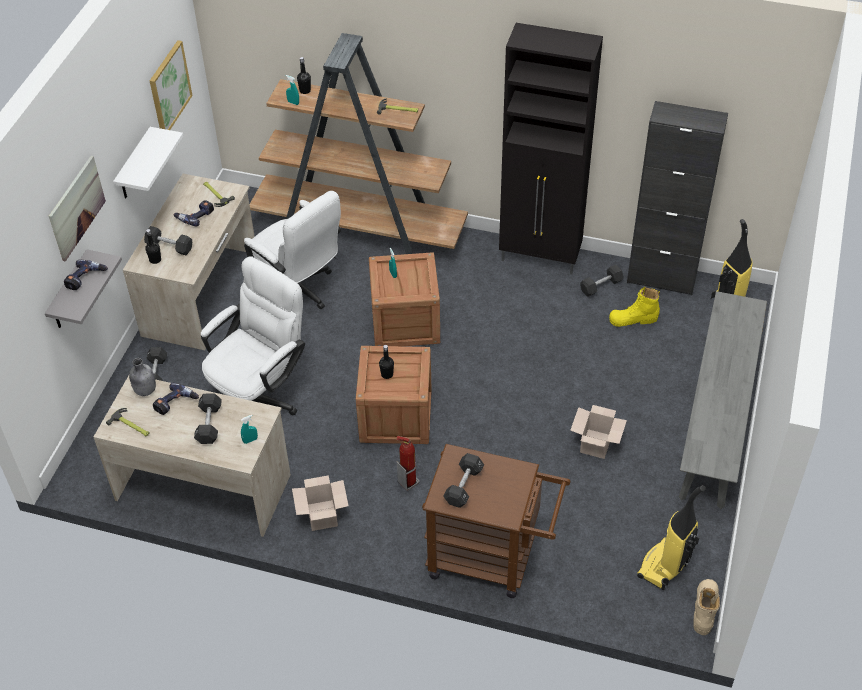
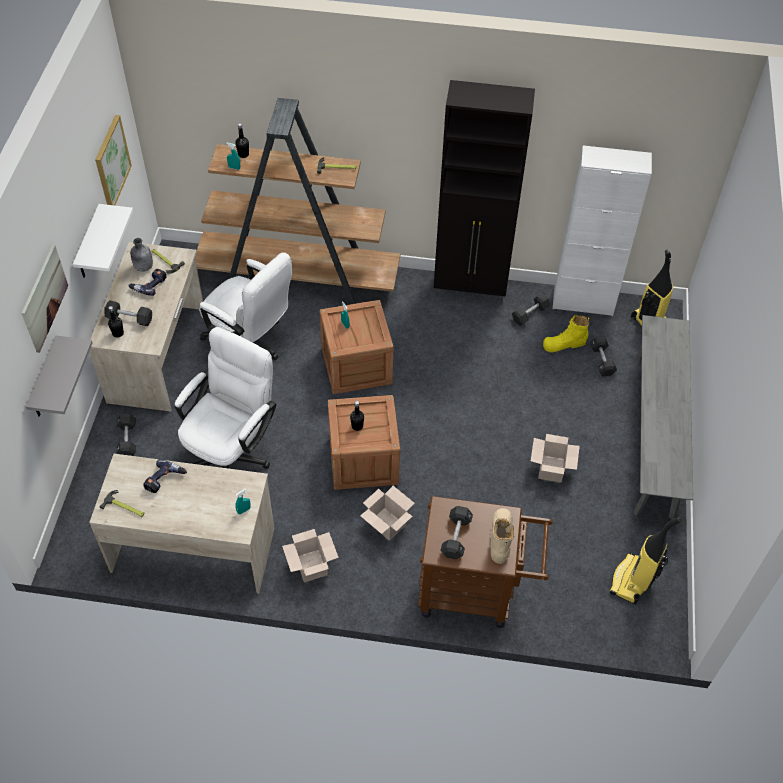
camera: 10 degrees left, 5 degrees up
(86, 279) = (61, 367): power drill -> none
(145, 390) = (132, 469): grey bottle -> grey bottle (143, 267)
(209, 424) = (201, 498): black dumbbell -> black dumbbell (601, 361)
(408, 482) = (386, 524): fire extinguisher -> cardboard box
(661, 279) = (583, 302): black cabinet -> white cabinet
(704, 609) = (674, 618): beige boot -> beige boot (500, 538)

